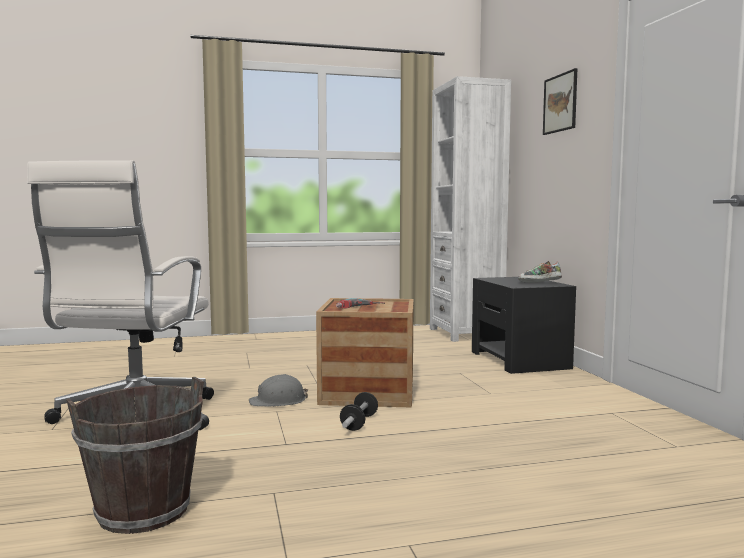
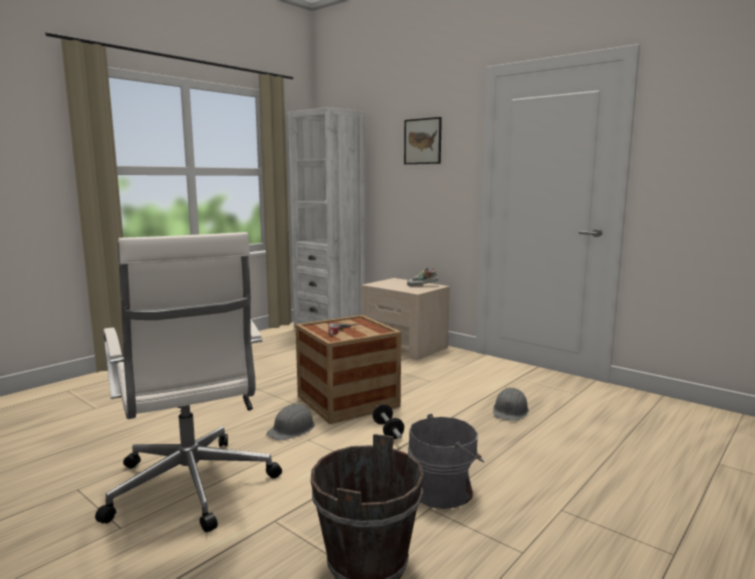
camera: 35 degrees left, 5 degrees up
(317, 484) = (444, 490): none -> grey bucket
(519, 360) = (405, 346): black nightstand -> beige nightstand
(536, 440) = (510, 411): none -> grey hard hat

